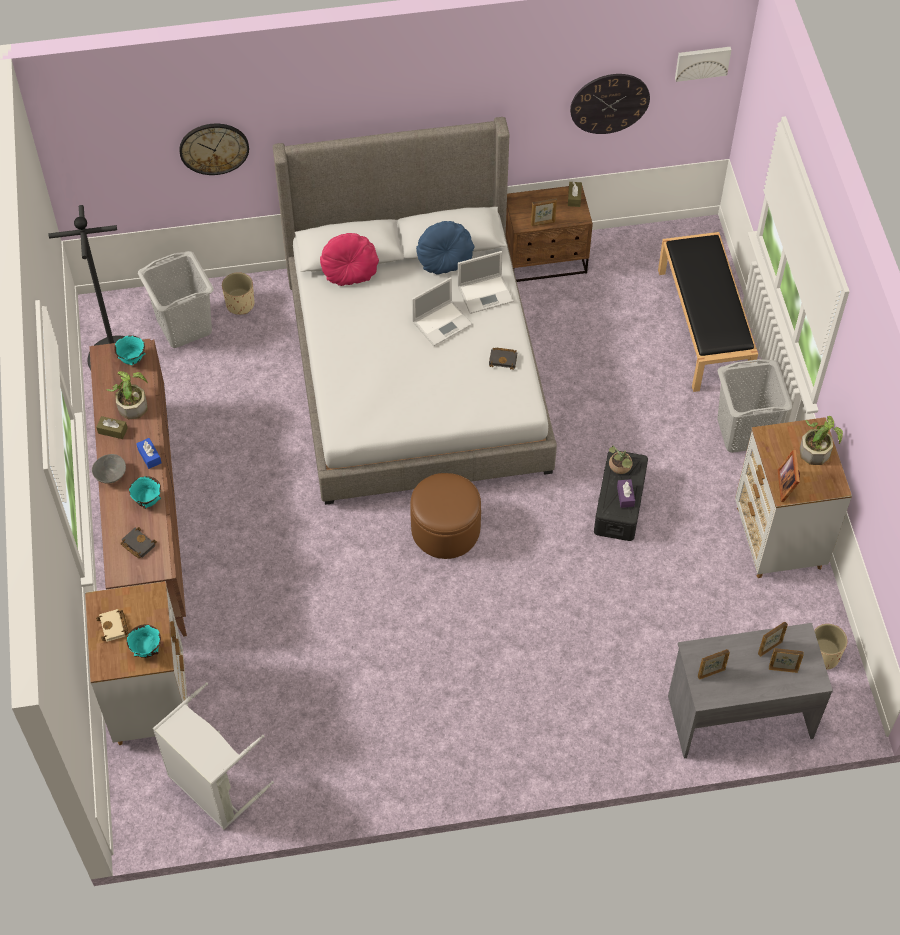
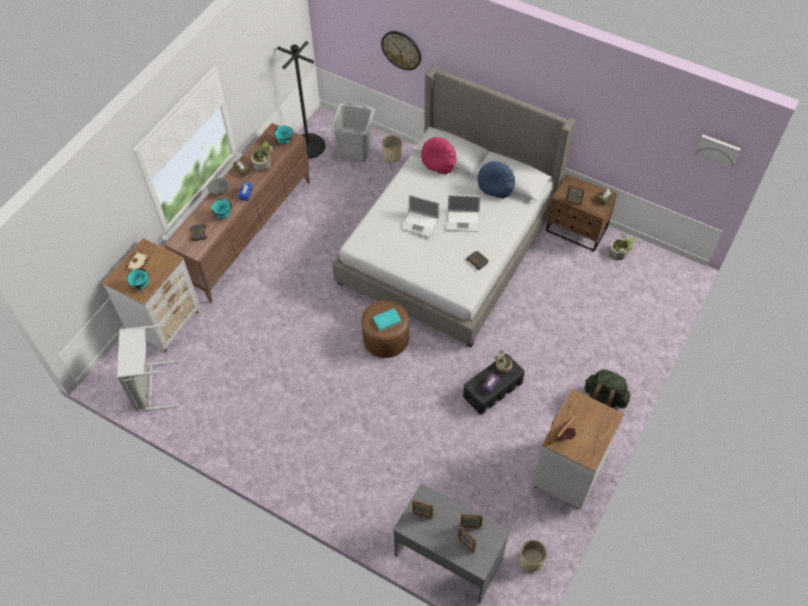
camera: 40 degrees right, 0 degrees up
(450, 500) = (387, 320): none -> turquoise book
(486, 293) = (502, 220): laptop -> laptop (420, 224)
(609, 103) = (648, 147): wall clock -> none
(704, 326) = (636, 323): black bench -> none
(743, 432) = (604, 398): grey laundry basket -> green backpack
(817, 449) = (600, 429): potted plant -> potted plant (620, 252)

